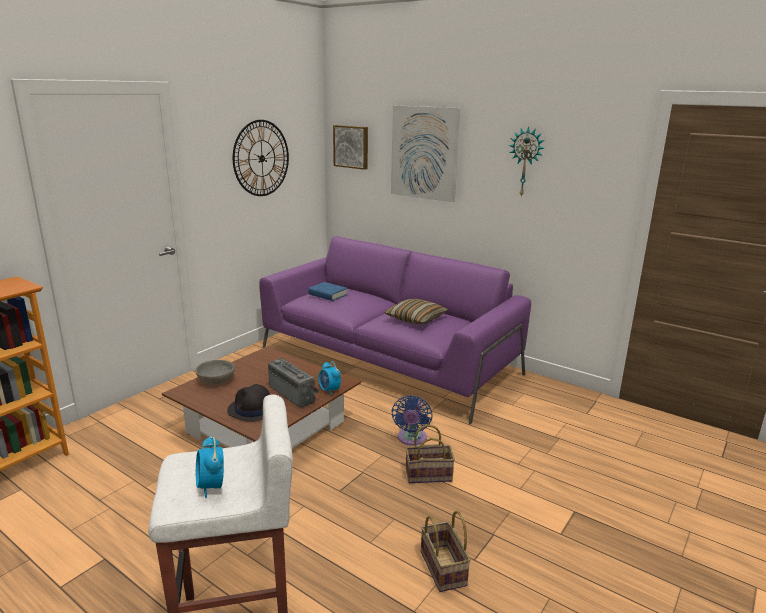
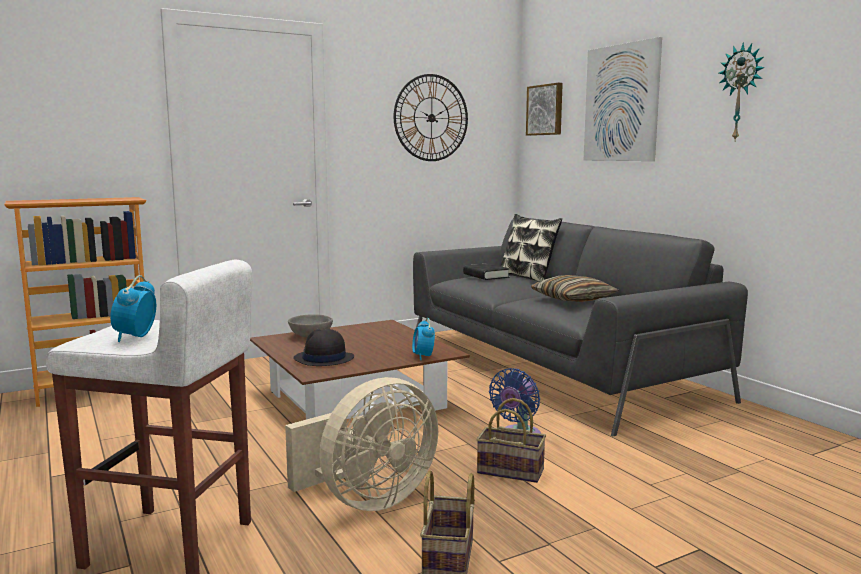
camera: 25 degrees right, 10 degrees down
(294, 393) = (381, 354): radio -> none
(328, 294) = (486, 276): blue book -> black book
(353, 531) = (368, 500): none -> beige fan
(358, 290) = (528, 277): none -> pillow
(388, 360) = (553, 366): purple sofa -> grey sofa

